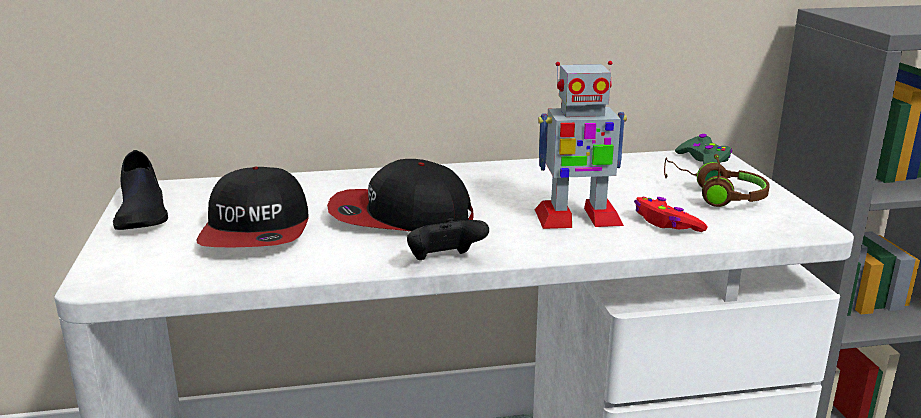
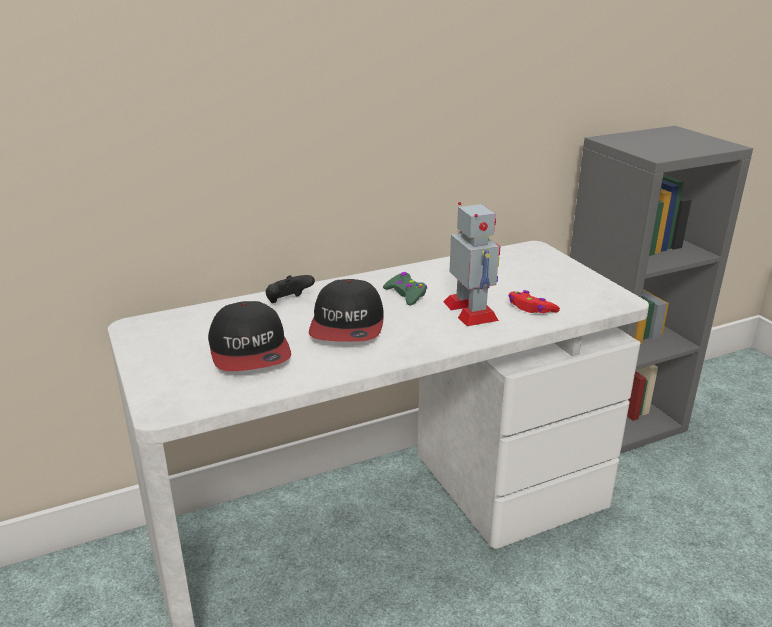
camera: 15 degrees left, 5 degrees up
(142, 213) = (148, 348): black shoe -> none
(400, 216) = (348, 325): cap -> cap turned 75 degrees counterclockwise
(444, 261) = (401, 358): black game controller -> black game controller (288, 302)
(577, 218) = (471, 311): toy robot -> toy robot turned 90 degrees counterclockwise
(703, 160) = (531, 252): green game controller -> green game controller (406, 294)
(714, 196) = (551, 282): brown headphones -> none

